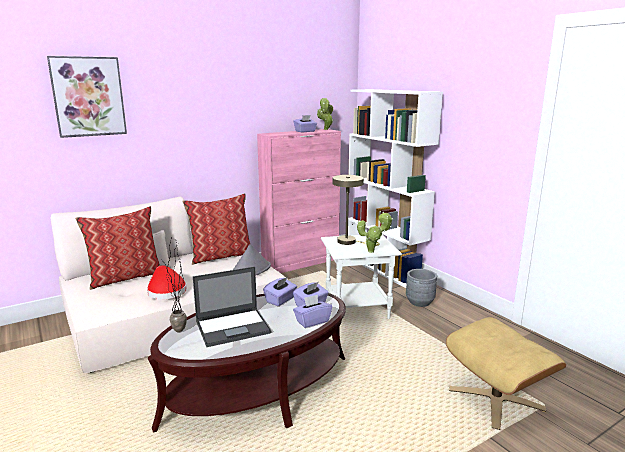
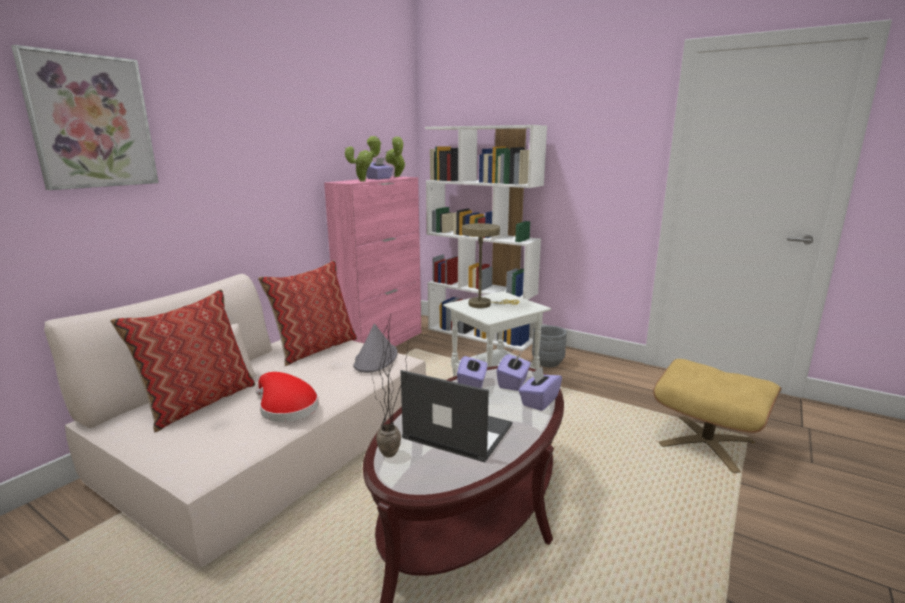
camera: 25 degrees left, 0 degrees up
(234, 327) = (456, 431): laptop -> laptop turned 105 degrees counterclockwise
(373, 251) = (522, 310): potted plant -> potted plant (364, 181)

